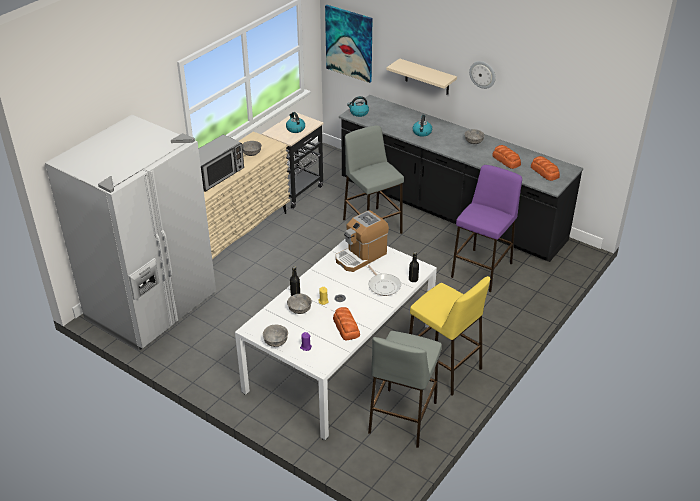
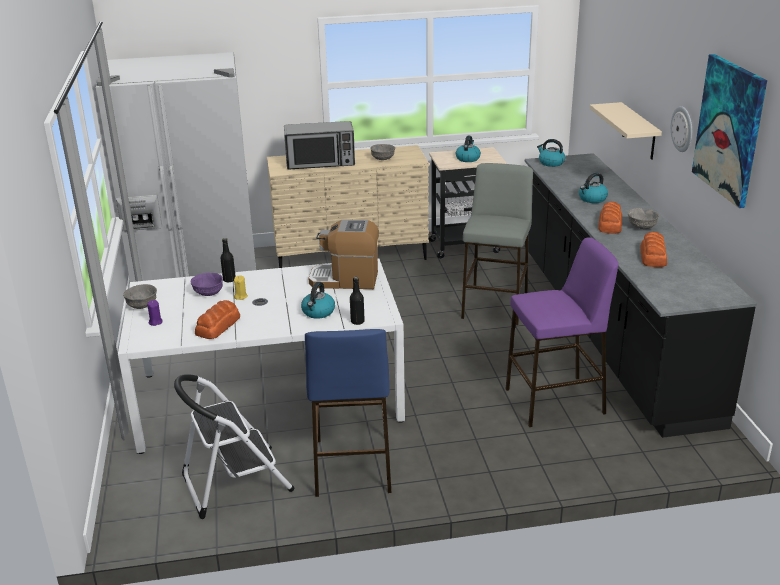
camera: 45 degrees right, 10 degrees down
(299, 310) = (208, 292): grey bowl -> purple bowl
(349, 43) = (590, 80): picture -> picture (729, 129)
(383, 286) = (318, 312): frying pan -> kettle
(402, 418) = (233, 483): grey stool -> step ladder
(444, 367) = (352, 466): yellow stool -> blue stool
(544, 172) = (686, 285): bread -> bread (609, 224)

